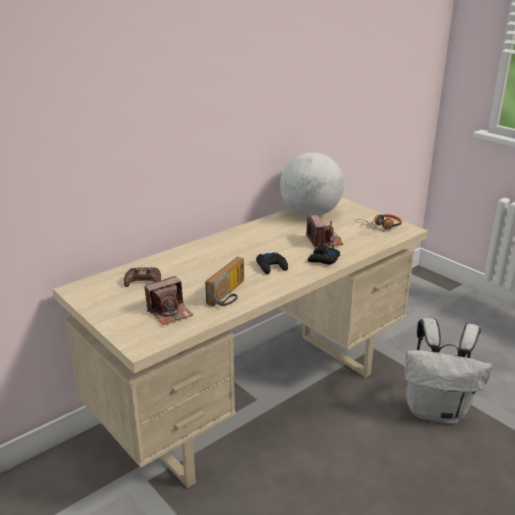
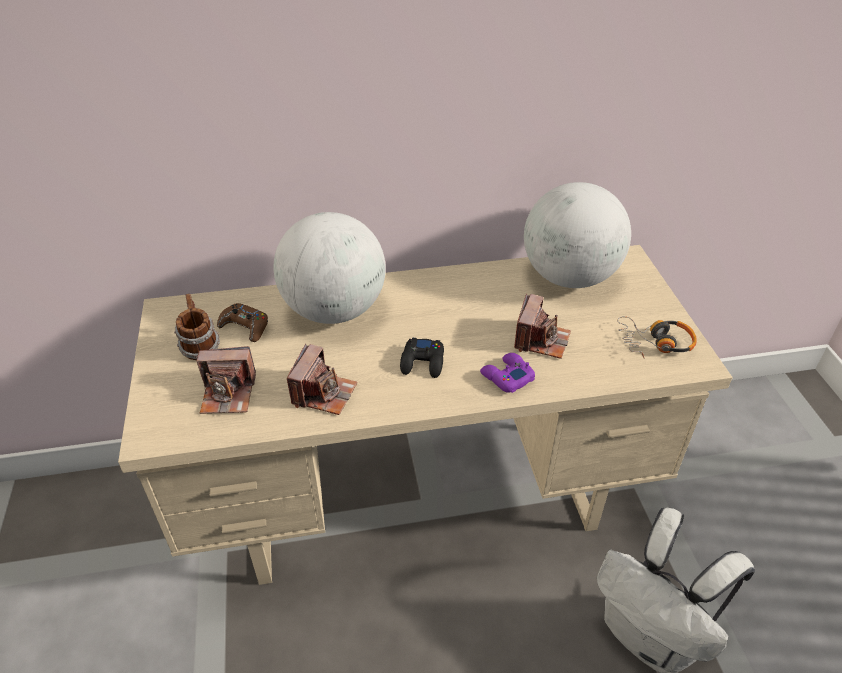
camera: 30 degrees right, 15 degrees up
(123, 298) = (200, 347): none -> mug
(193, 260) = (334, 310): none -> globe
(229, 294) = (323, 393): radio -> camera
(323, 259) = (506, 377): black game controller -> purple game controller

